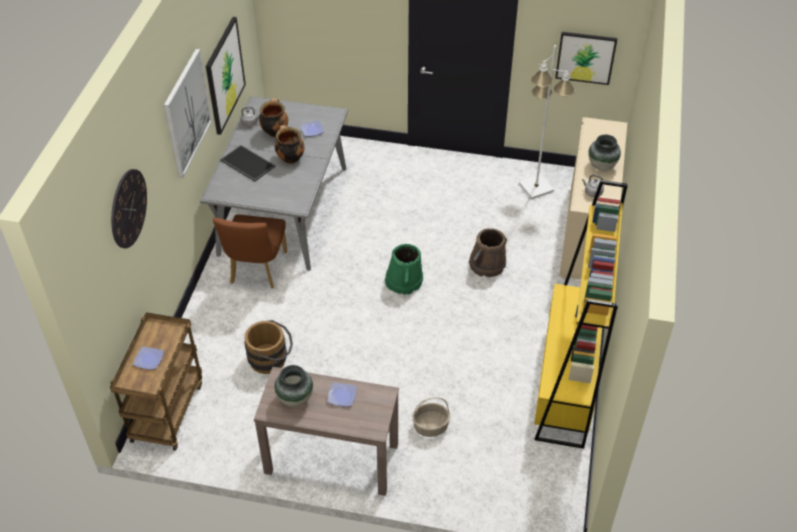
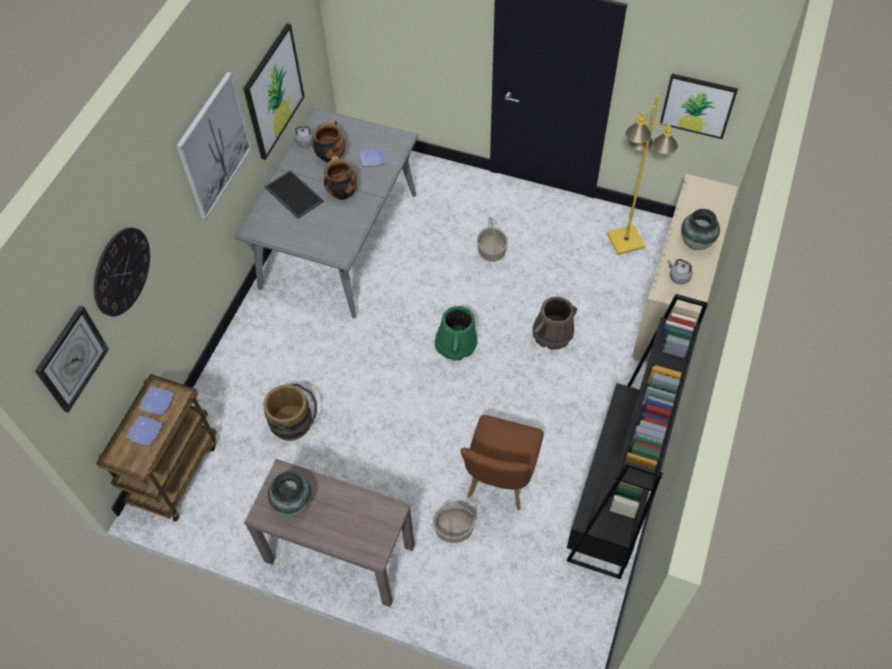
camera: 10 degrees right, 10 degrees up
(96, 279) = (71, 358): none -> wall clock
(256, 271) = (297, 312): brown chair -> brown chair (500, 481)
(341, 396) = (344, 506): plate -> plate (156, 402)
(421, 206) = (492, 251): none -> basket
(535, 187) = (625, 240): white floor lamp -> yellow floor lamp
(566, 383) = (615, 494): yellow bookcase -> black bookcase

